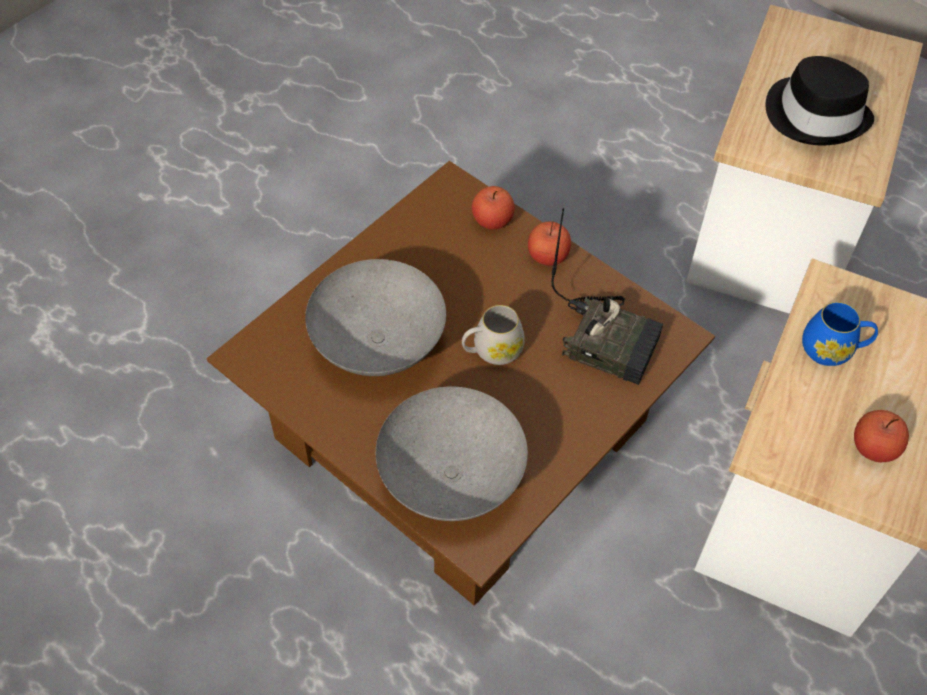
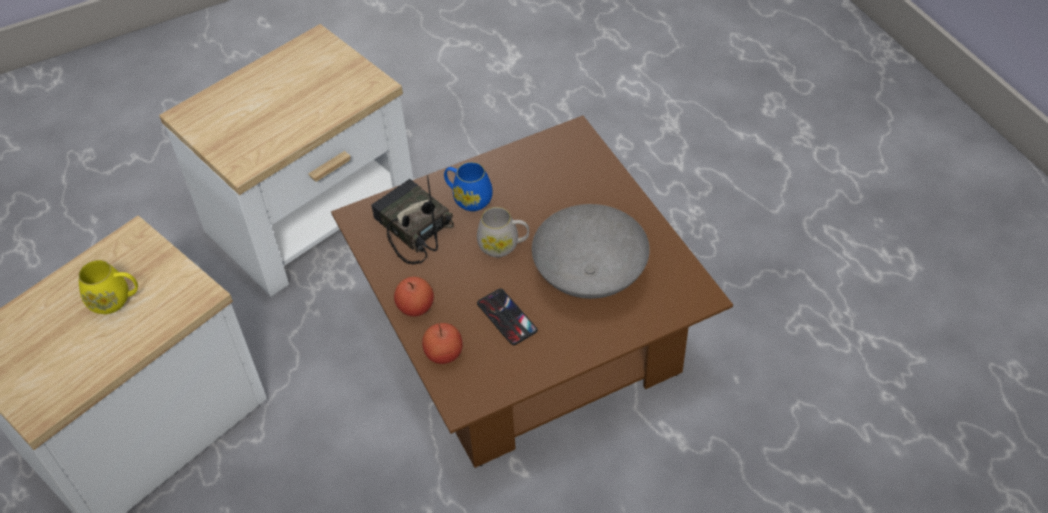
camera: 155 degrees left, 5 degrees down
(448, 272) = (506, 317): none -> phone
(454, 477) = (573, 173): grey bowl -> none
(816, 115) = (115, 300): black hat -> yellow mug
(833, 350) = (281, 125): blue mug -> blue mug (468, 198)
(874, 447) = (309, 70): apple -> none

